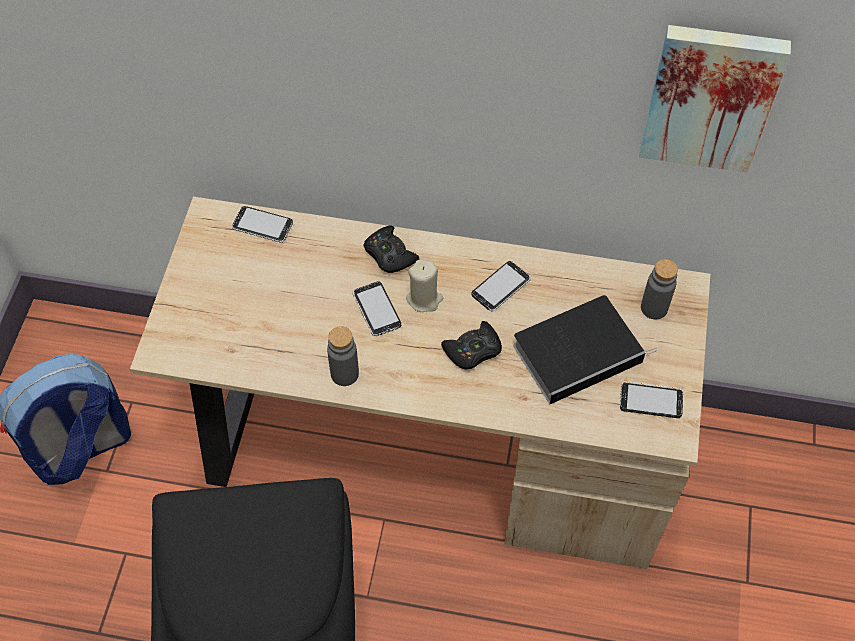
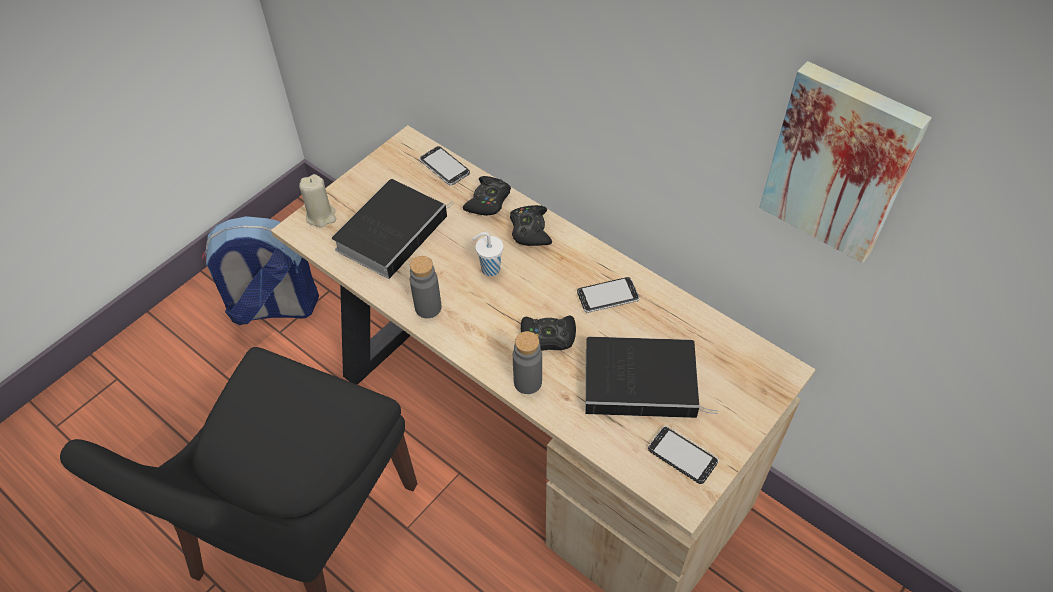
camera: 30 degrees right, 5 degrees down
(256, 313) = (392, 230): none -> book
(330, 242) = (488, 201): none -> black game controller
(376, 310) = (489, 269): phone -> white cup
(424, 299) = (535, 277): beige candle -> beige candle (321, 216)
(654, 308) = (739, 375): grey bottle -> grey bottle (527, 382)

